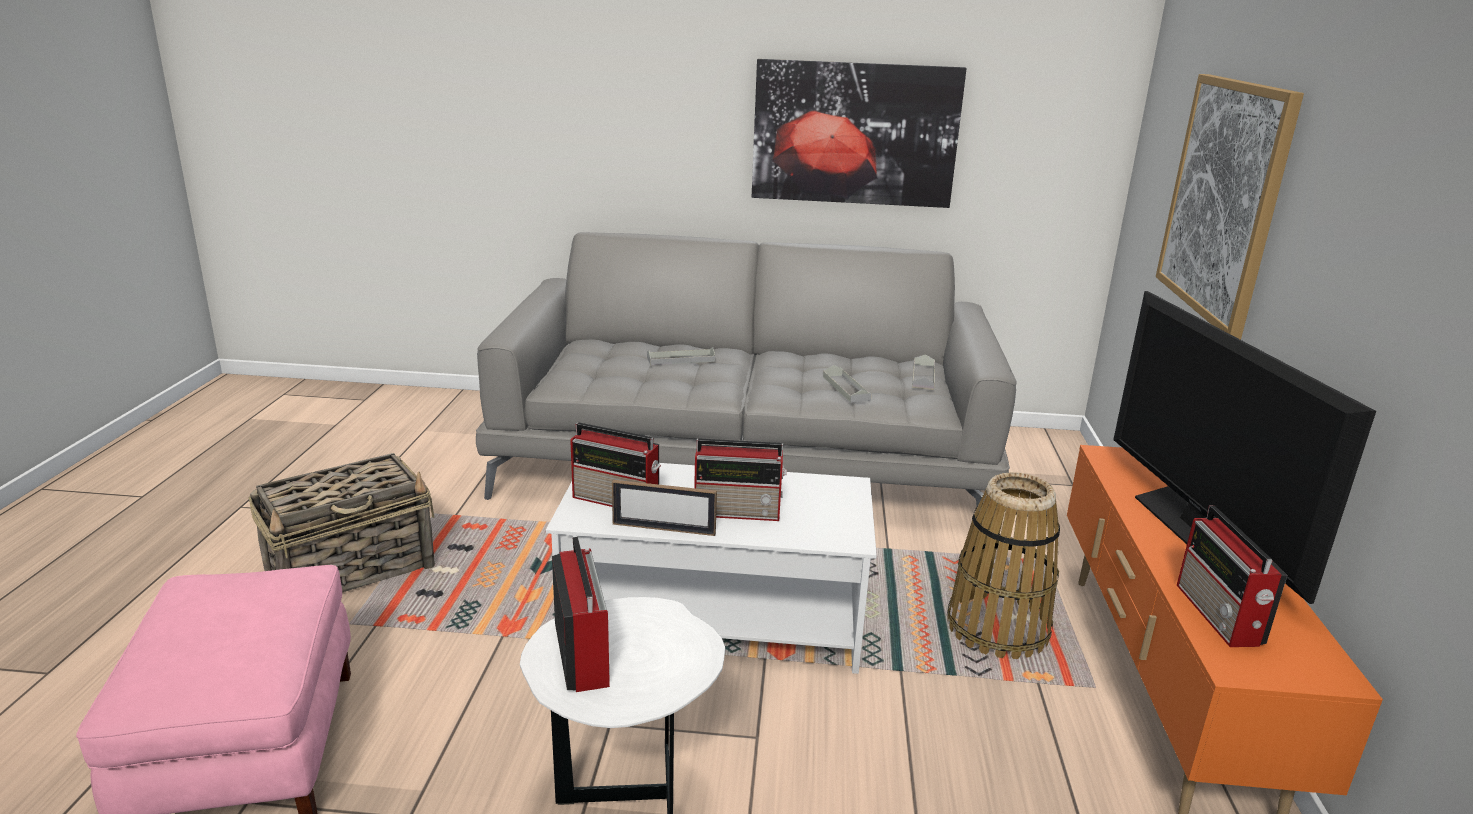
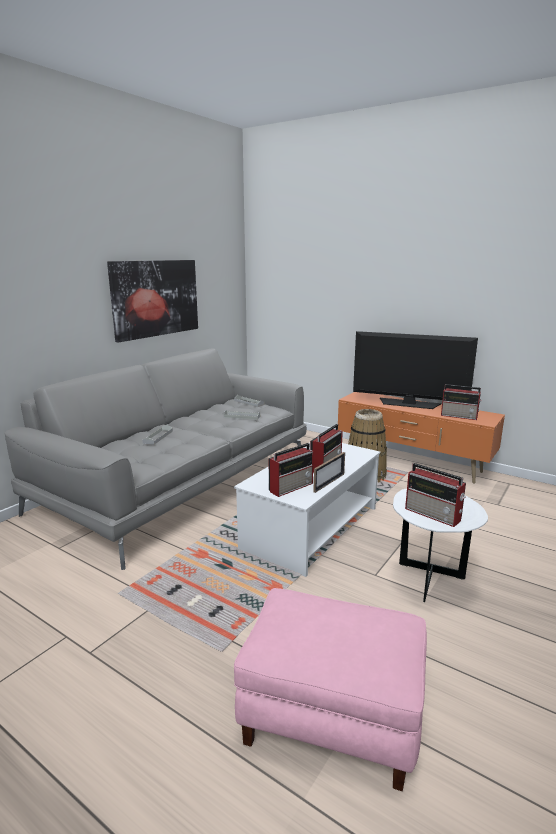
camera: 60 degrees left, 5 degrees down
(353, 569) = (151, 642): basket -> none
(582, 652) = (434, 515): radio -> radio turned 150 degrees counterclockwise
(1224, 199) = (338, 297): picture -> none

